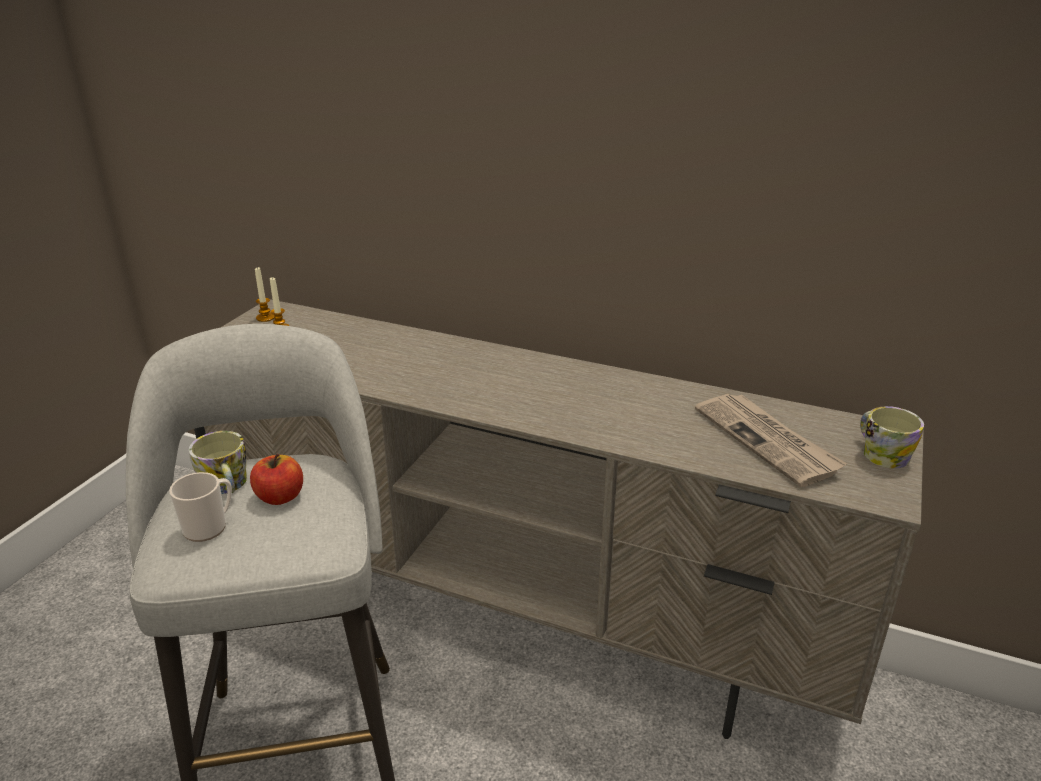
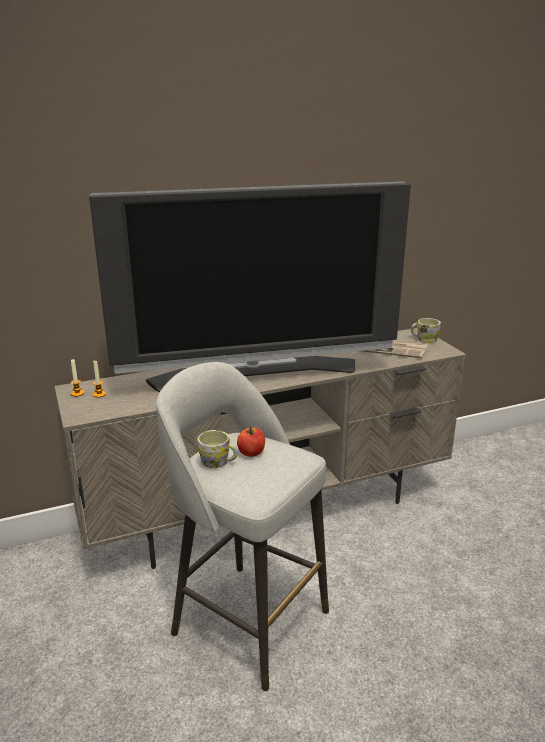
camera: 45 degrees left, 5 degrees down
(209, 526) = (245, 477): mug -> none
(488, 384) = (256, 374): none -> television

